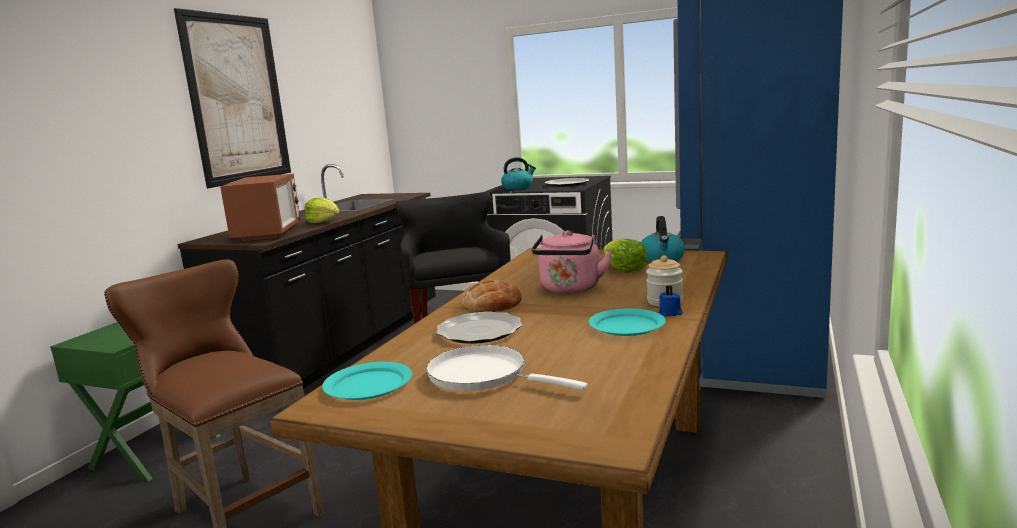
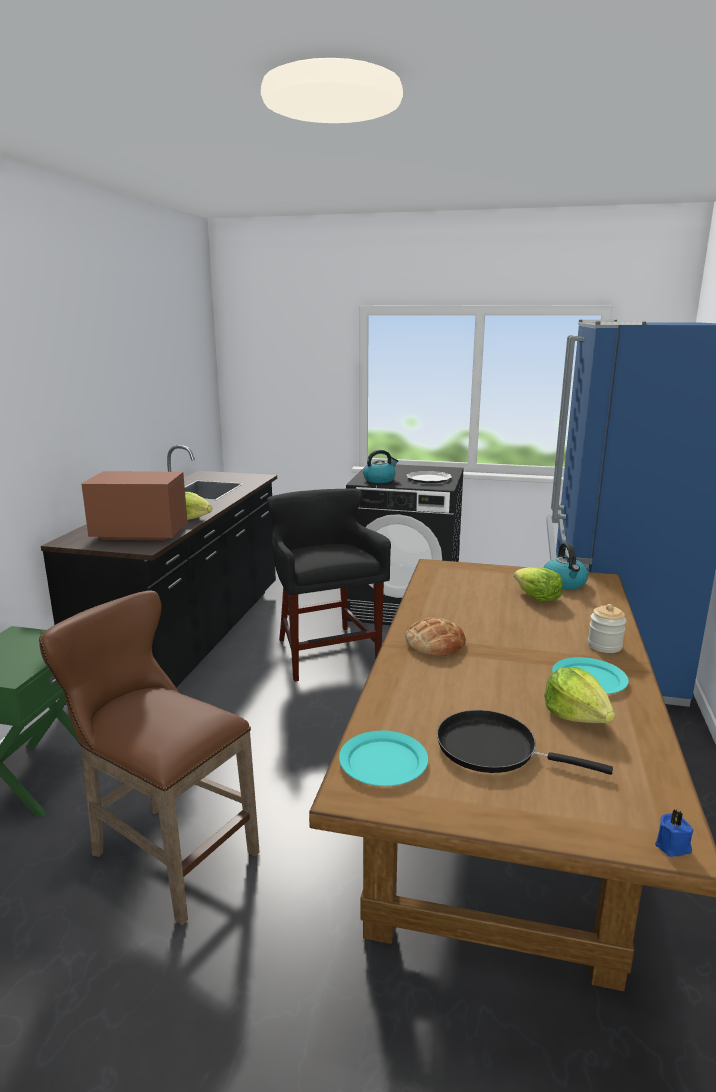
camera: 10 degrees left, 5 degrees up
(237, 99) = (93, 378): picture -> none
(268, 233) = (140, 534): microwave -> microwave turned 75 degrees counterclockwise
(480, 331) = (448, 683): plate -> none
(484, 375) = (493, 749): white frying pan -> black frying pan
(570, 289) = (501, 624): pink kettle -> none
(590, 351) = (576, 715): none -> lettuce
(670, 313) = (620, 663): blue candle -> blue candle (673, 847)

